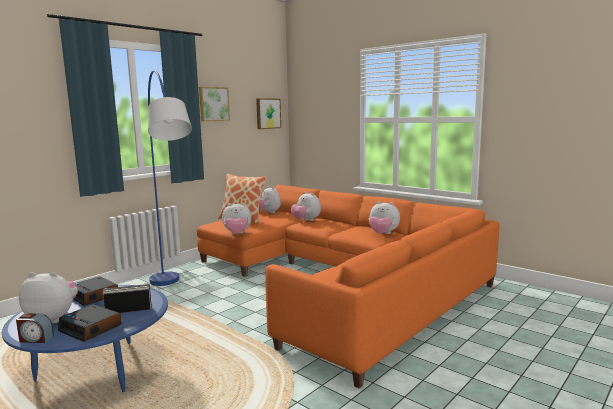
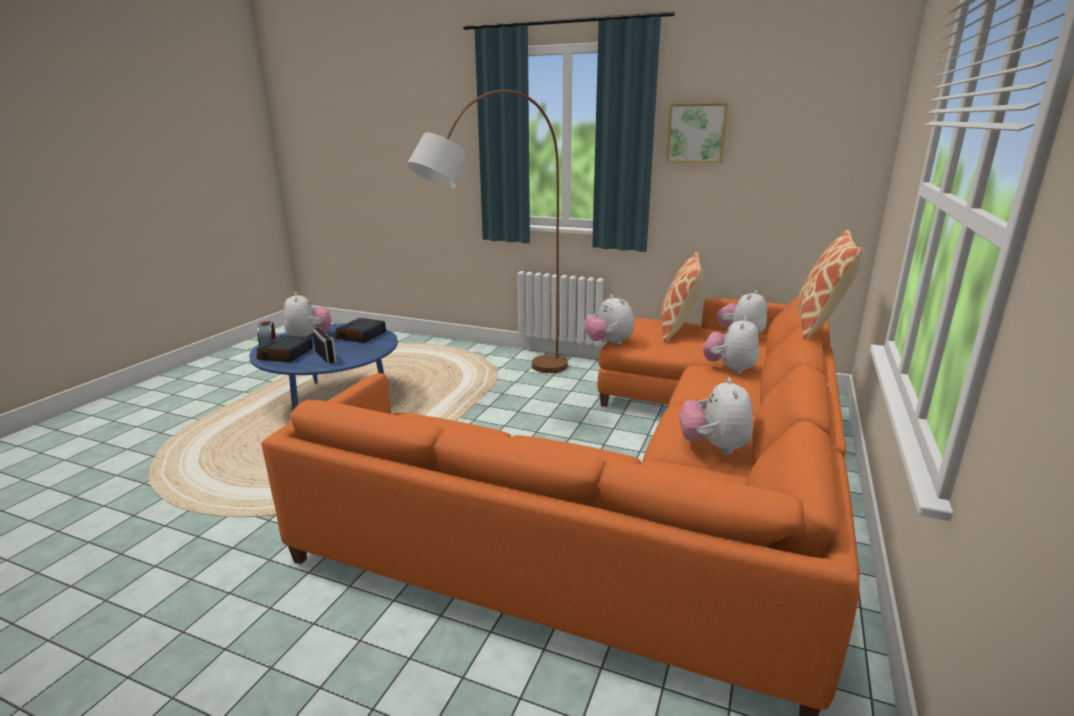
camera: 70 degrees right, 10 degrees up
(174, 299) = (499, 386): blue floor lamp -> brown floor lamp
(267, 113) = (827, 153): picture -> none
(322, 188) = (819, 325): none -> pillow

